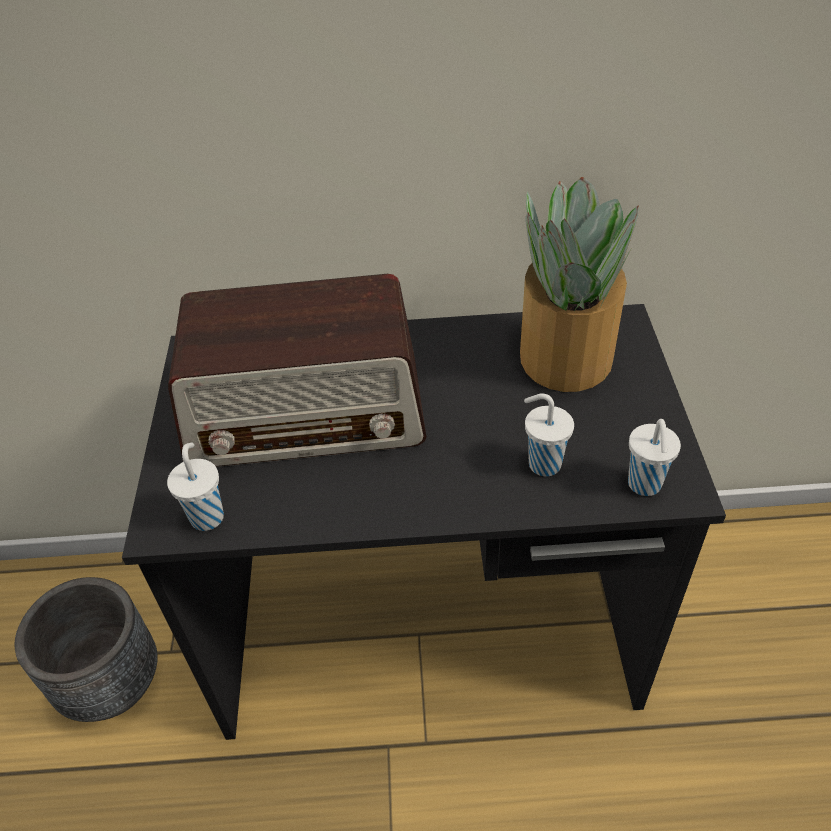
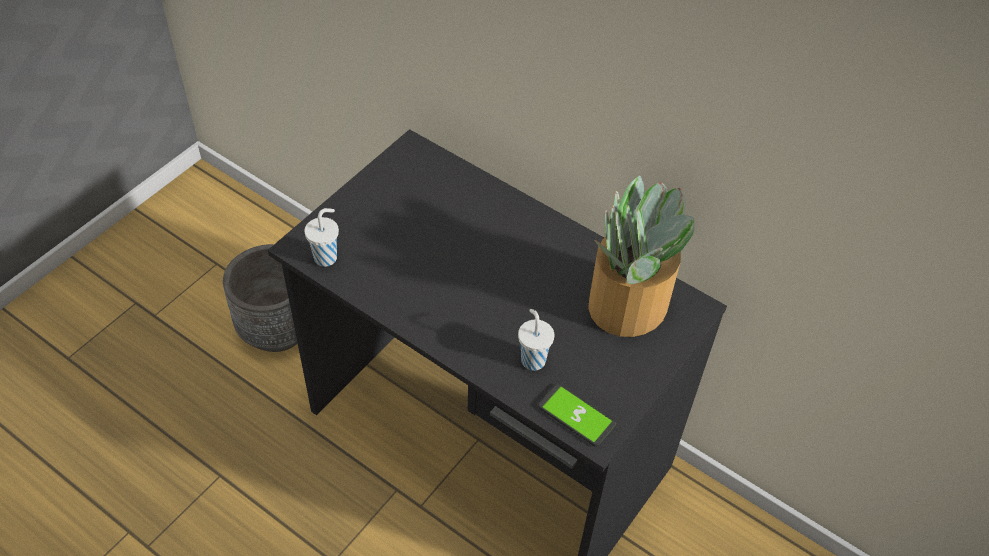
camera: 35 degrees right, 5 degrees up
(308, 413) = (435, 233): radio -> none
(644, 485) = (576, 416): white cup -> phone

